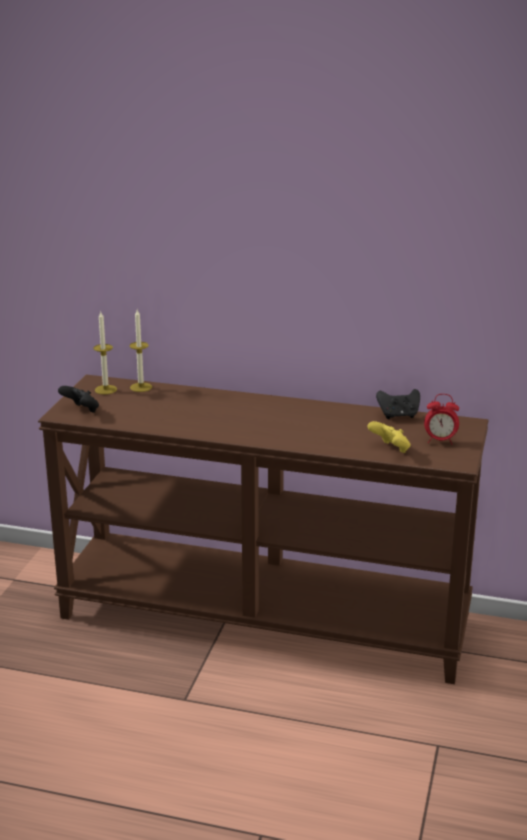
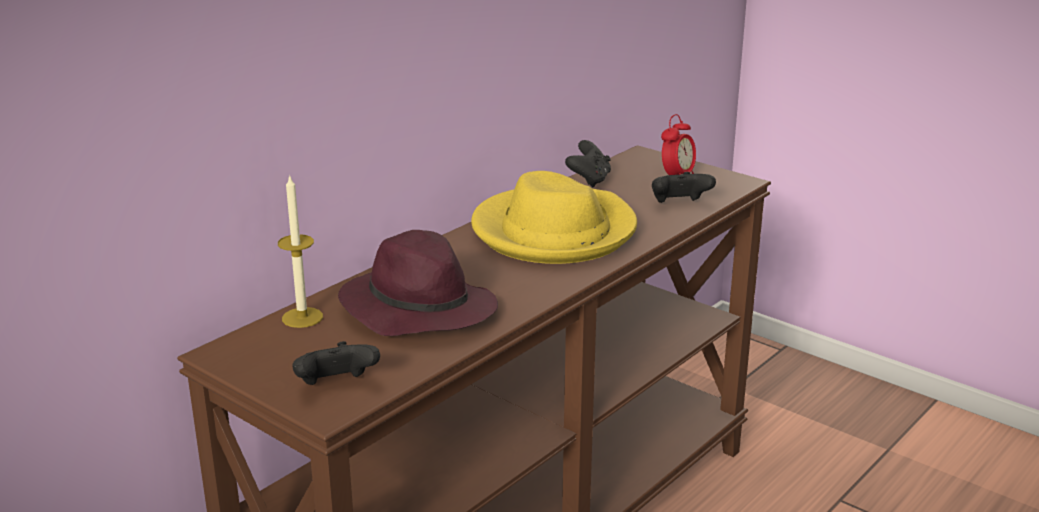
camera: 65 degrees left, 0 degrees up
(105, 389) = (273, 349): candle -> none
(172, 409) = (416, 309): none -> purple hat
(305, 421) = (553, 231): none -> yellow hat
(390, 449) = (679, 205): yellow game controller -> black game controller

